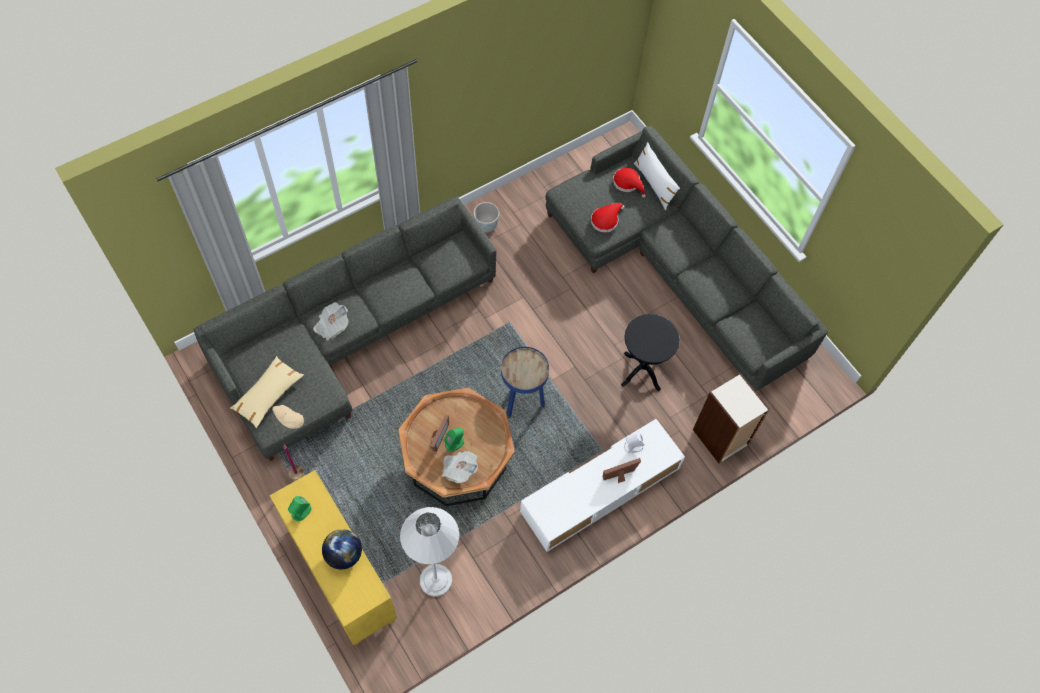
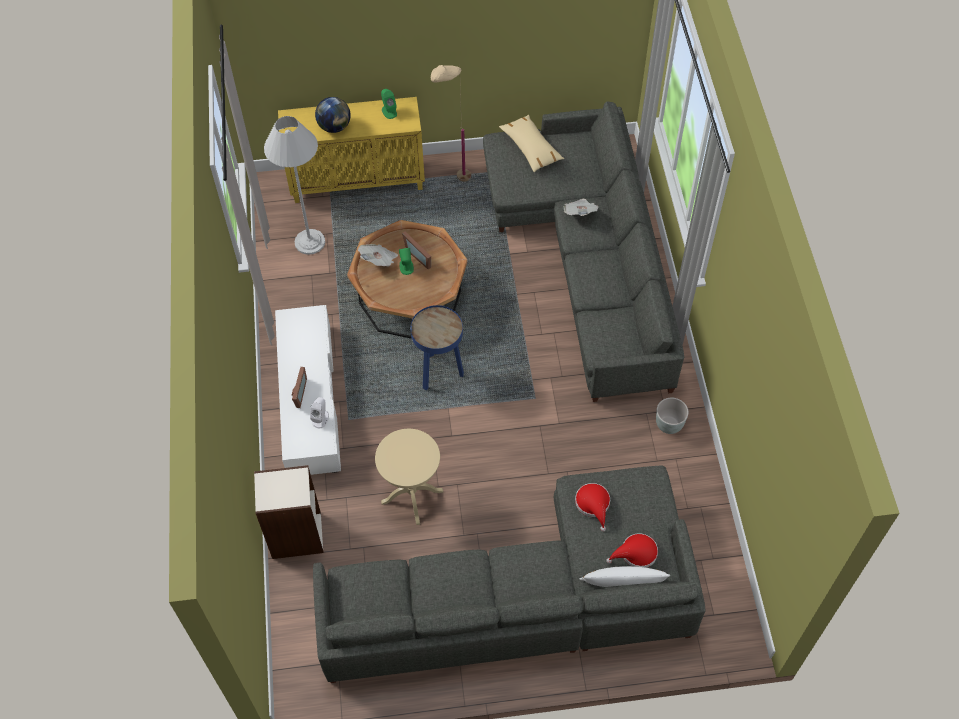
camera: 120 degrees right, 5 degrees down
(642, 371) = (412, 496): black side table -> beige side table

